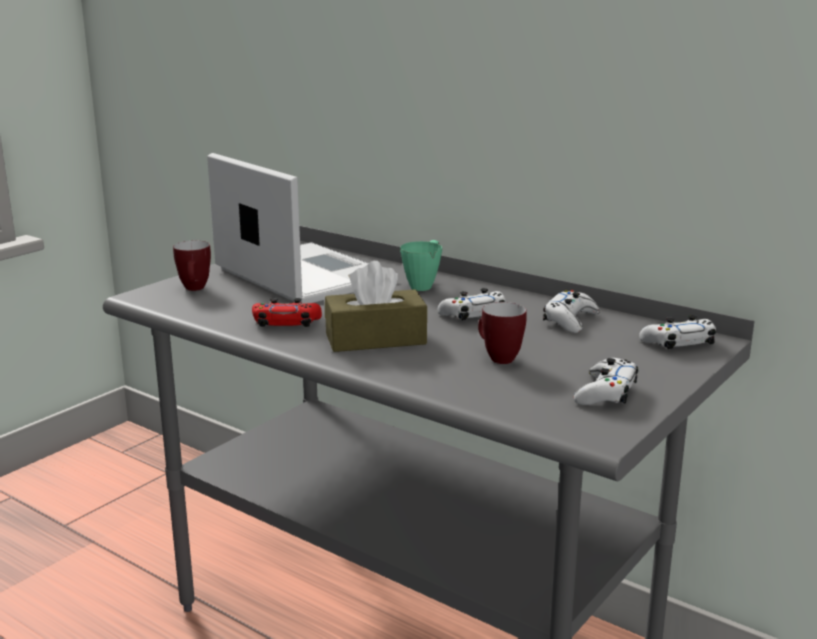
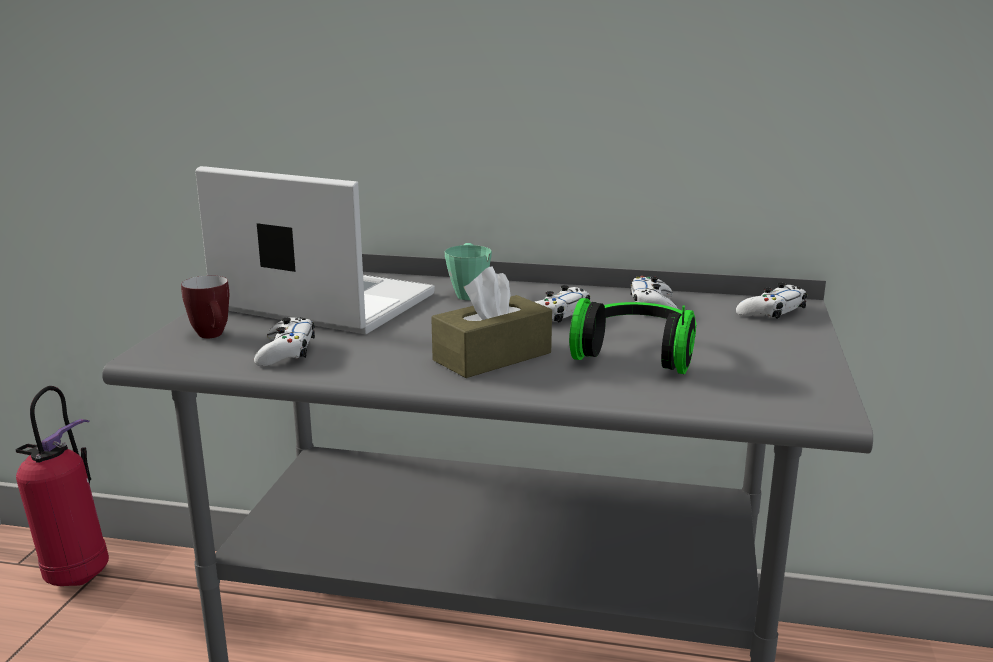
camera: 25 degrees left, 0 degrees up
(155, 469) = (76, 574): none -> fire extinguisher
(286, 323) = (372, 356): red game controller -> none
(497, 358) = (637, 354): mug -> headphones
(606, 393) = (777, 369): white game controller -> white game controller (286, 352)

